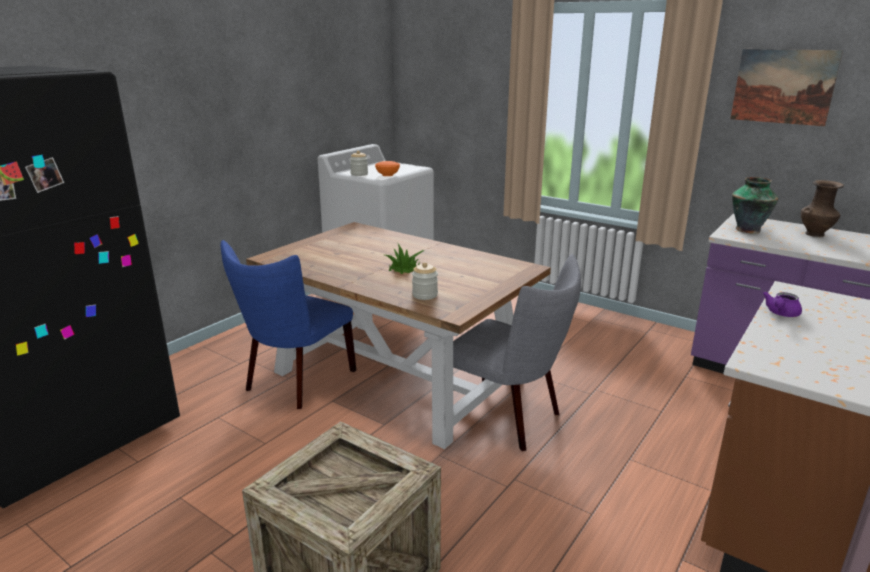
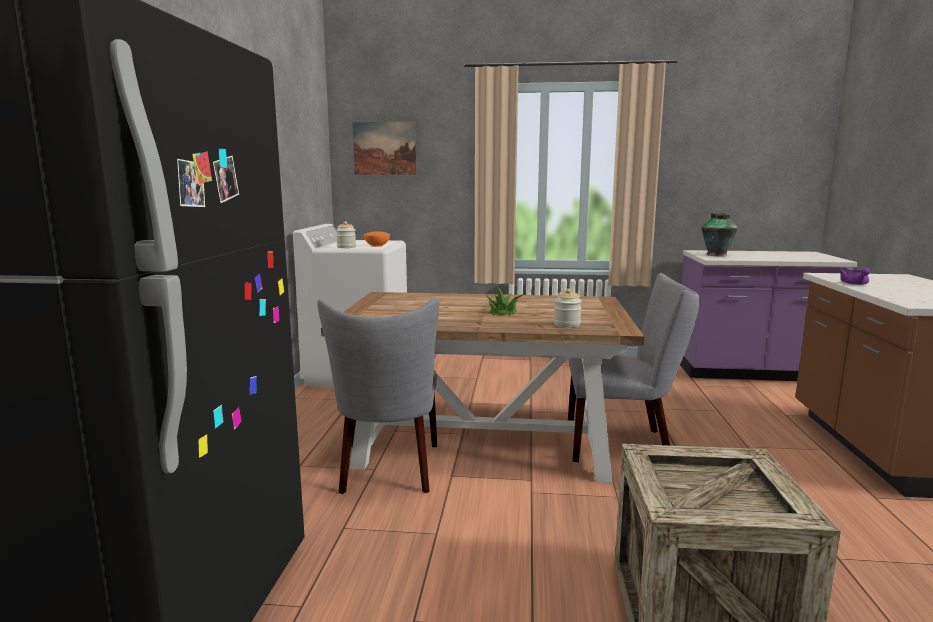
camera: 30 degrees left, 10 degrees down
(296, 382) = (389, 471): blue chair -> grey chair
(783, 86) = (708, 146): picture -> picture (384, 148)
(815, 234) = (757, 253): brown vase -> none

